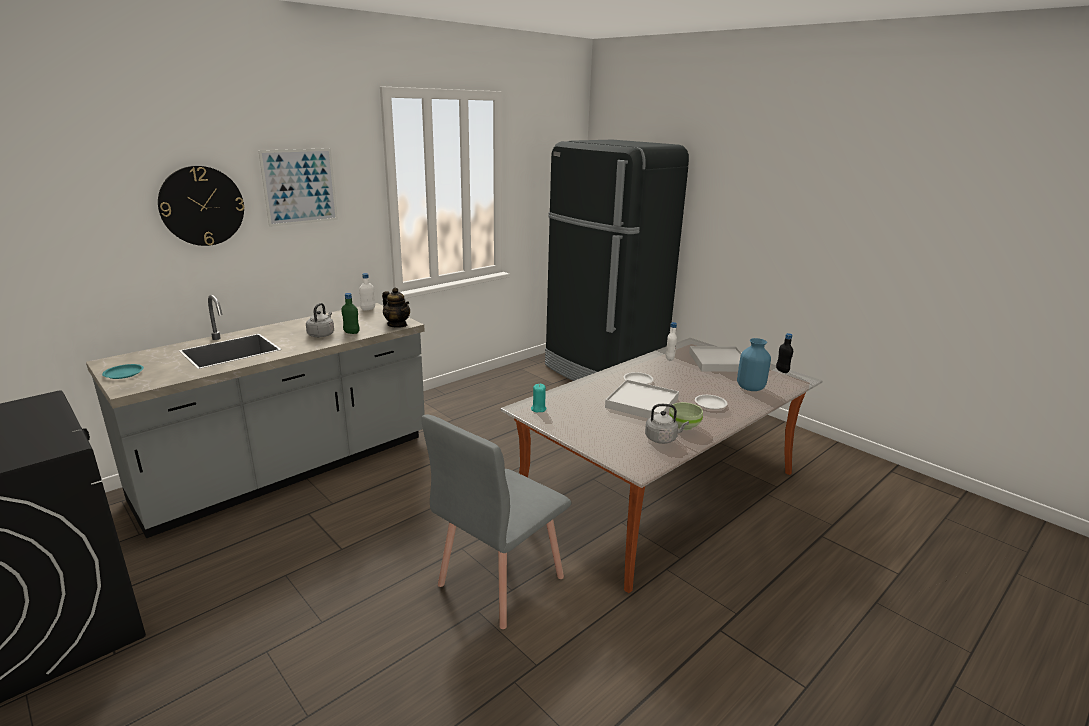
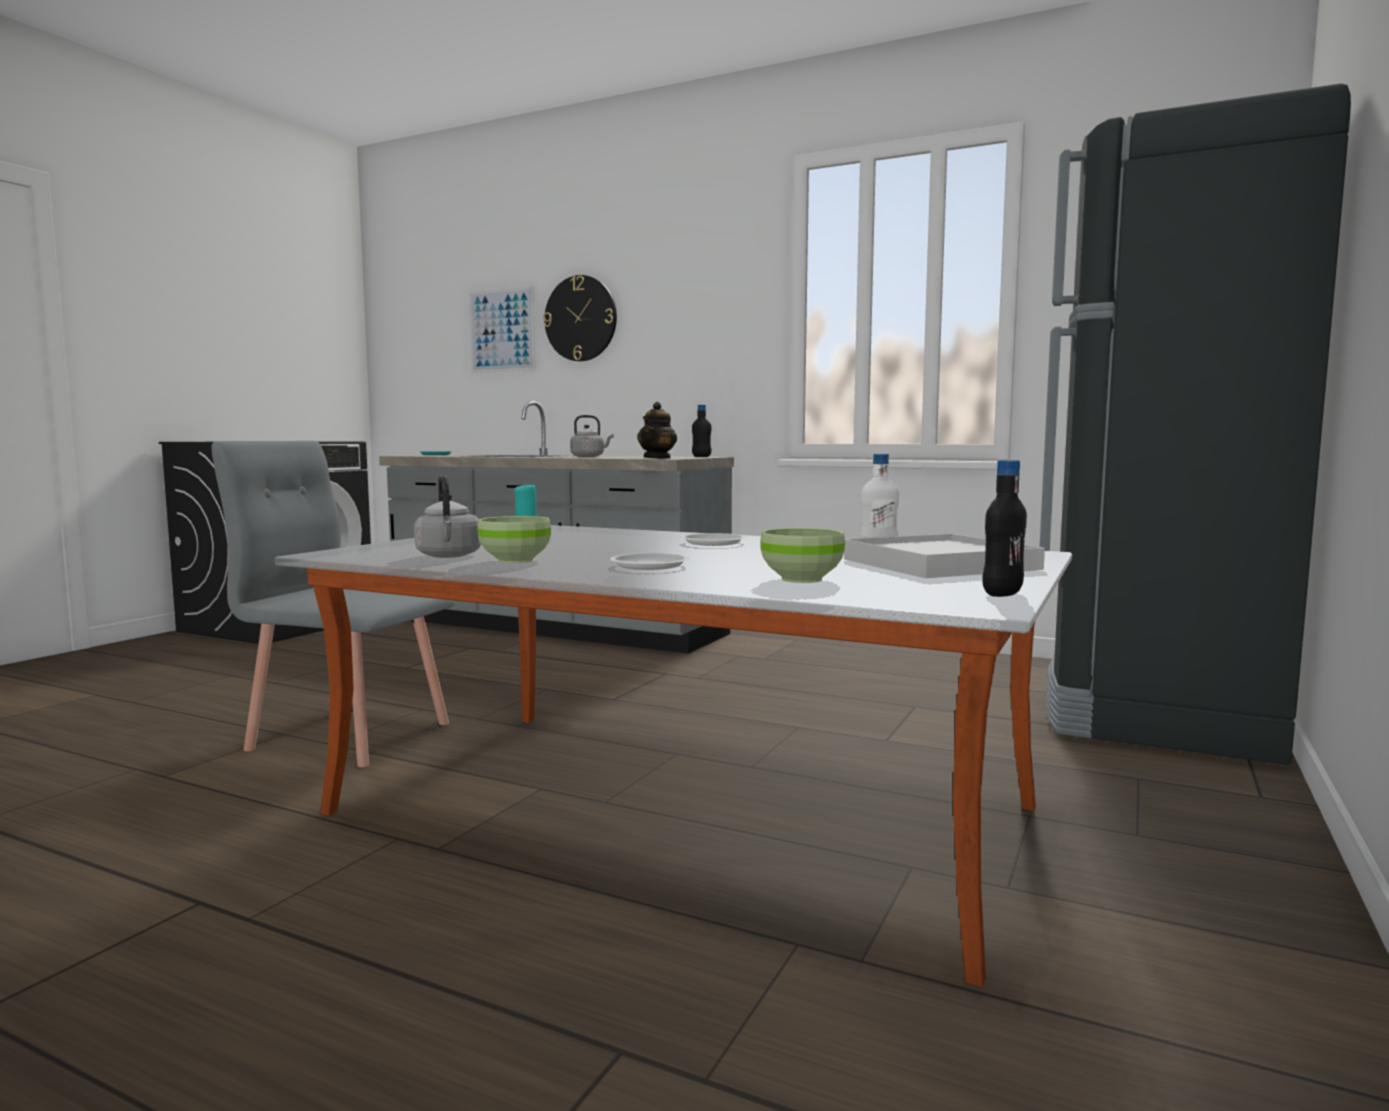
camera: 70 degrees right, 15 degrees down
(300, 186) = (677, 297): picture -> picture (502, 330)
(351, 332) = (608, 457): green bottle -> none
(368, 309) = (701, 456): white bottle -> black bottle
(641, 403) = (602, 547): white tray -> none
(750, 388) = (800, 579): blue vase -> green bowl

